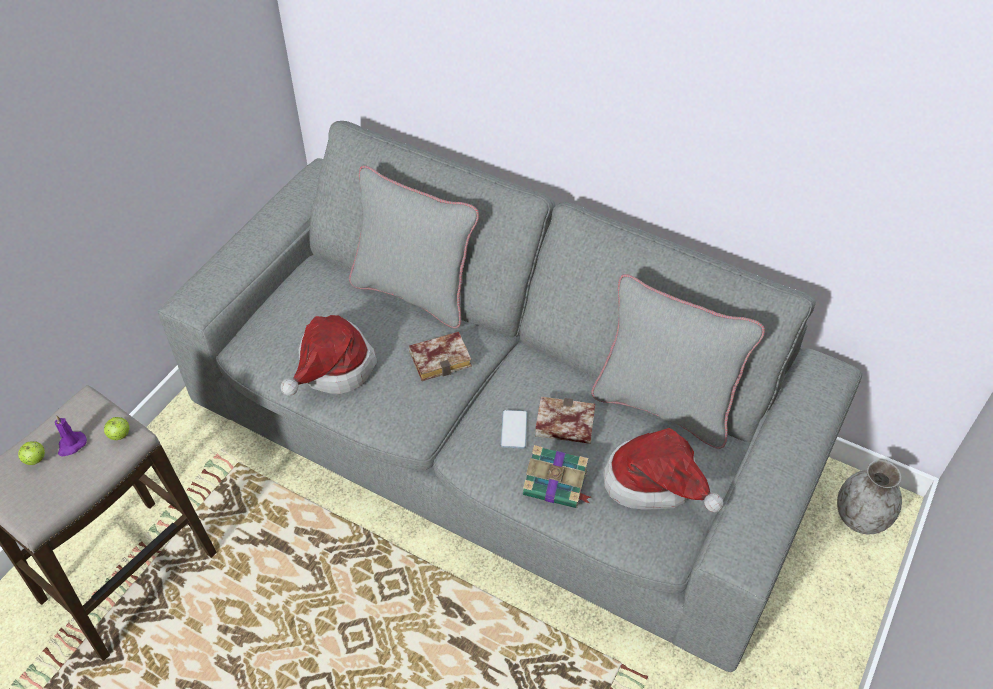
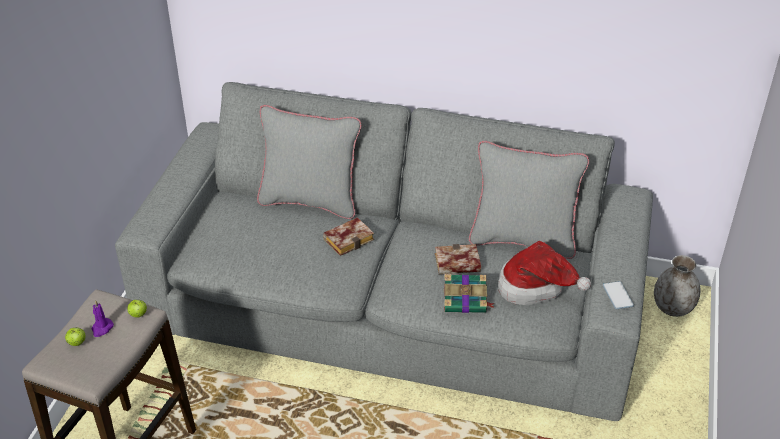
camera: 15 degrees left, 10 degrees down
(332, 368) = (268, 260): hat -> none
(514, 430) = (421, 273): phone -> phone (617, 296)

